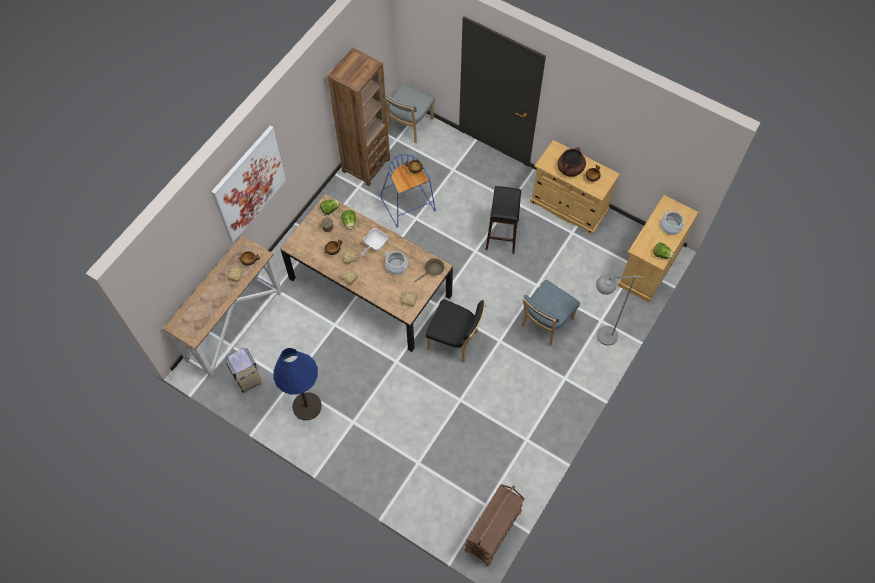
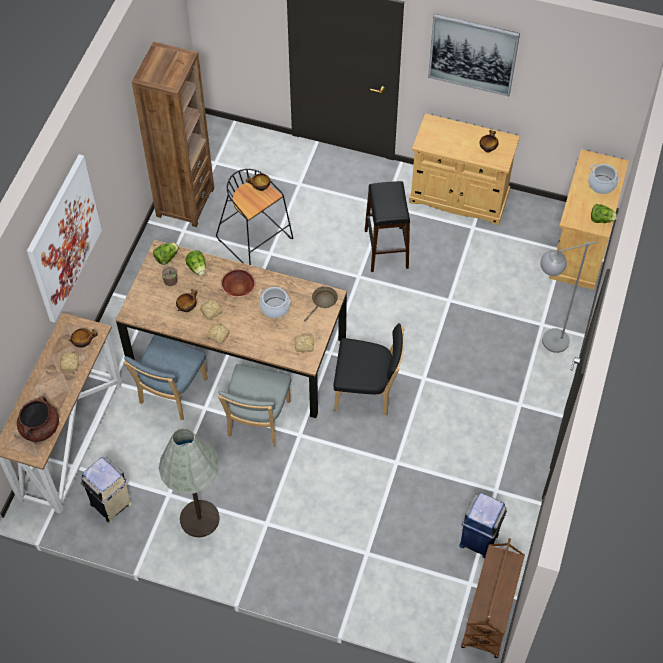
camera: 15 degrees left, 5 degrees down
(307, 406) = (199, 519): blue floor lamp -> grey floor lamp
(374, 245) = (238, 289): frying pan -> brown bowl
(409, 126) = (226, 143): grey chair -> grey chair (257, 421)
(409, 205) = (256, 239): blue stool -> black stool
(503, 473) = (479, 539): none -> blue trash can
(545, 324) = (474, 344): blue chair -> blue chair (171, 393)
(570, 169) = (457, 143): brown cooking pot -> brown cooking pot (40, 428)
(592, 106) = (473, 54): none -> picture

